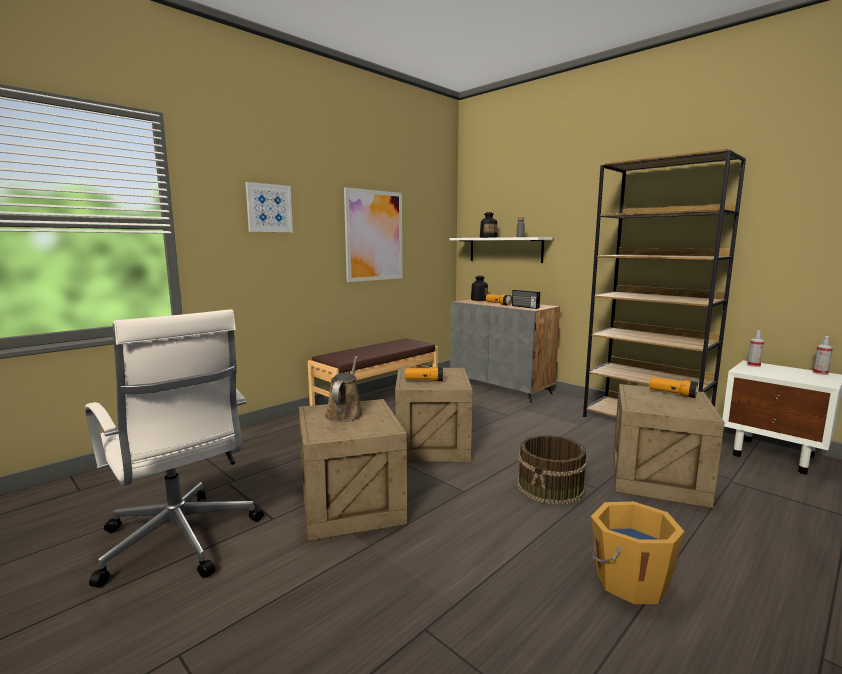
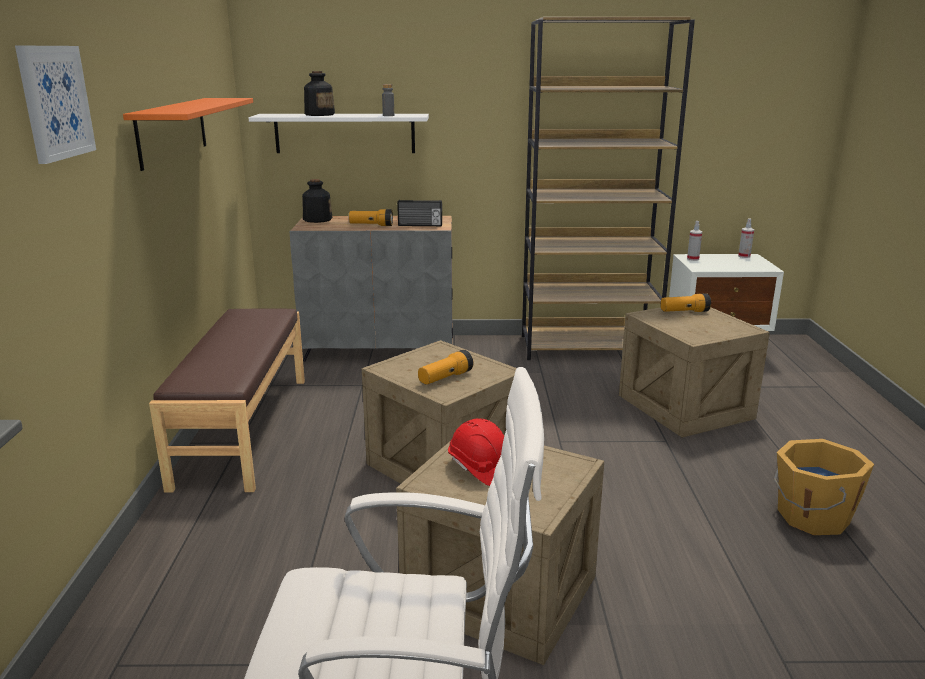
camera: 45 degrees left, 10 degrees up
(345, 413) = (481, 468): brown watering can -> red hard hat
(374, 236) = (172, 131): picture -> orange shelf
(551, 487) = (634, 459): brown bucket -> none

